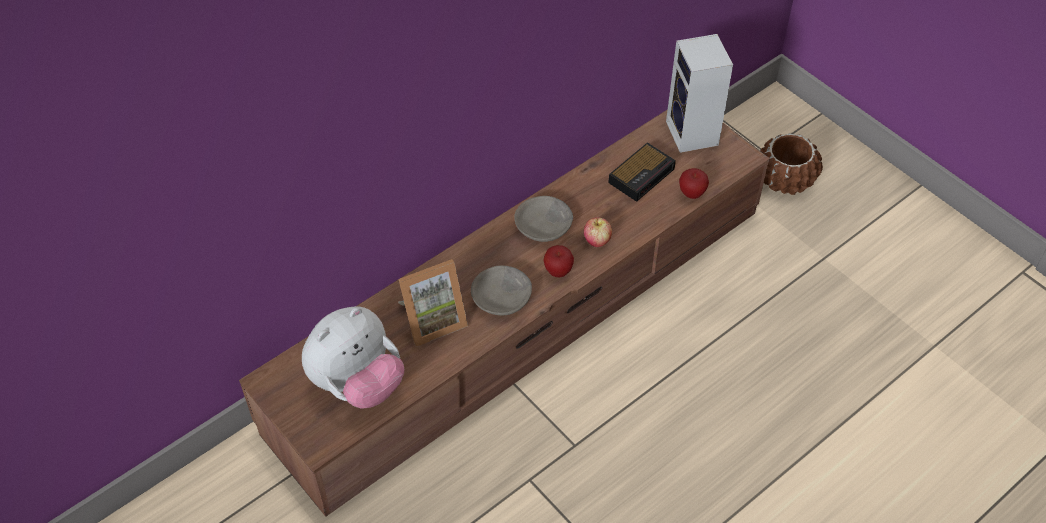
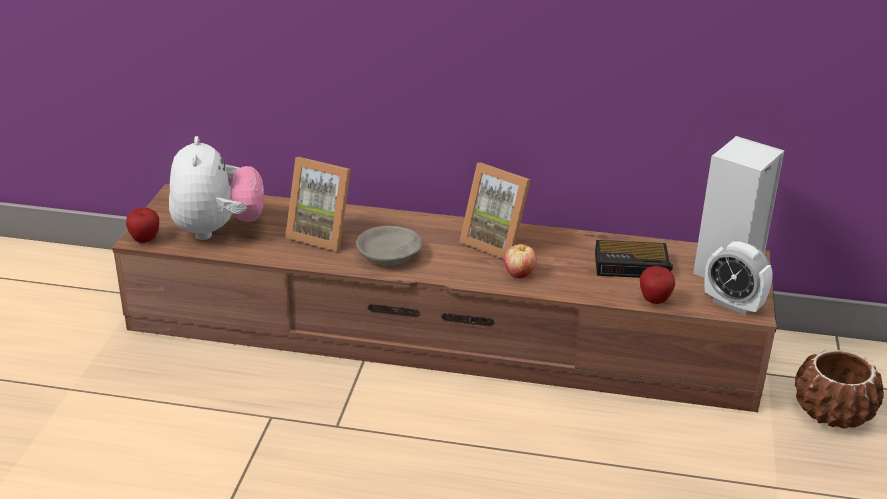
camera: 50 degrees right, 20 degrees down
(358, 383) = (217, 230): plush toy -> plush toy turned 105 degrees counterclockwise
(544, 225) = (496, 242): grey bowl -> picture frame
(558, 271) = (456, 269): apple -> apple (145, 240)
(730, 159) = (733, 304): none -> alarm clock

